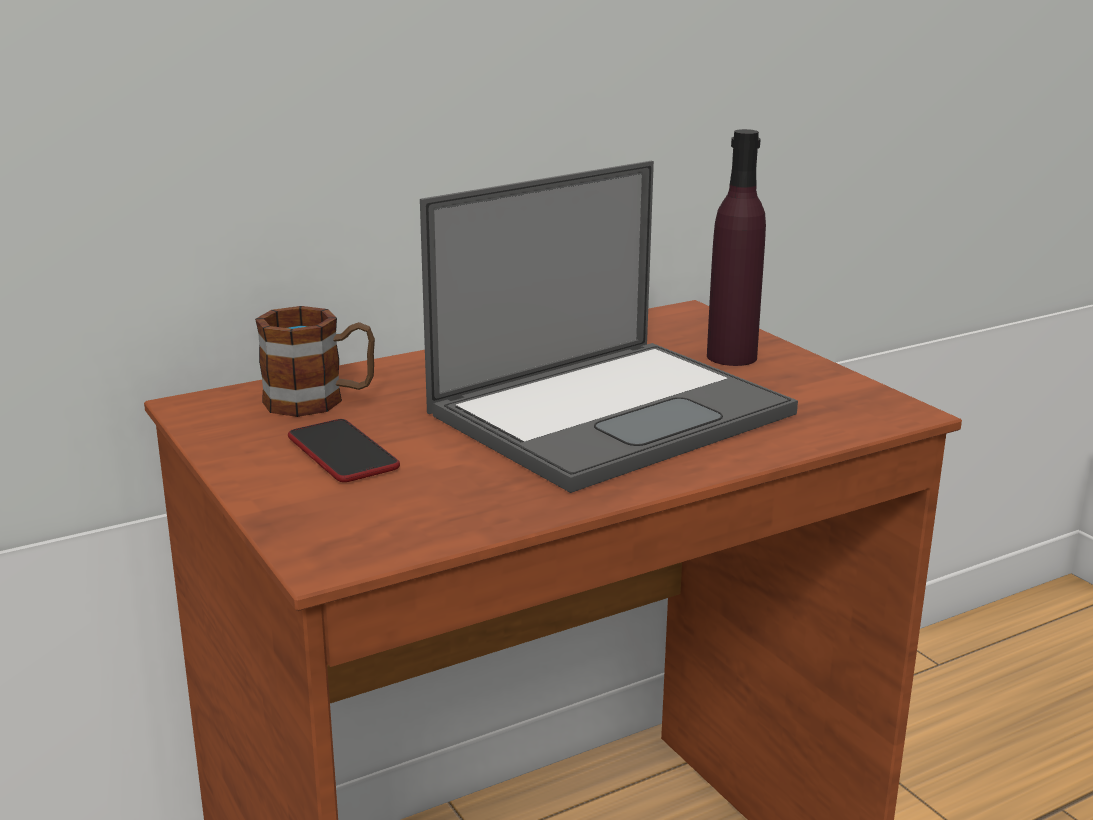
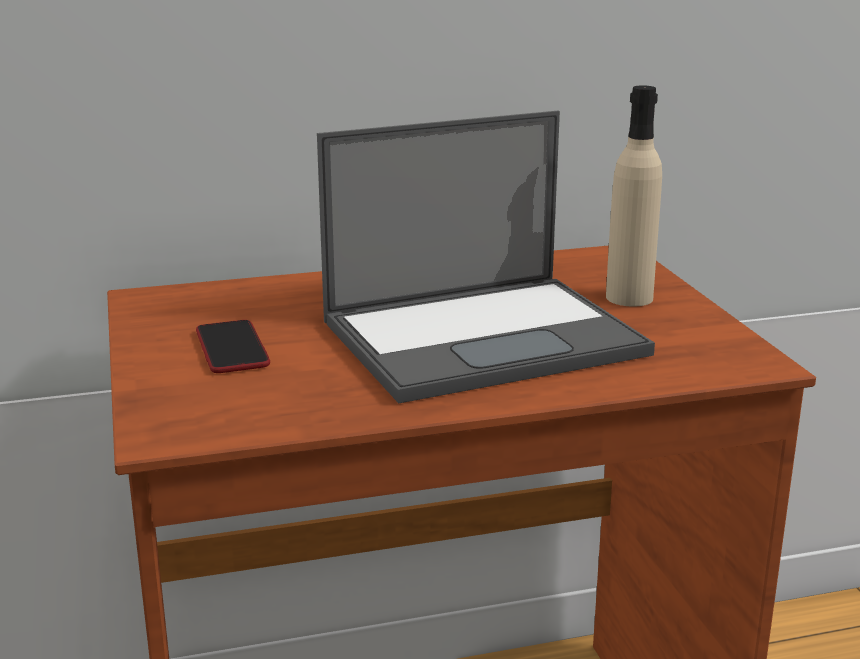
camera: 15 degrees right, 0 degrees up
(320, 401) = (243, 303): mug -> none
(731, 357) = (629, 298): purple bottle -> beige bottle

